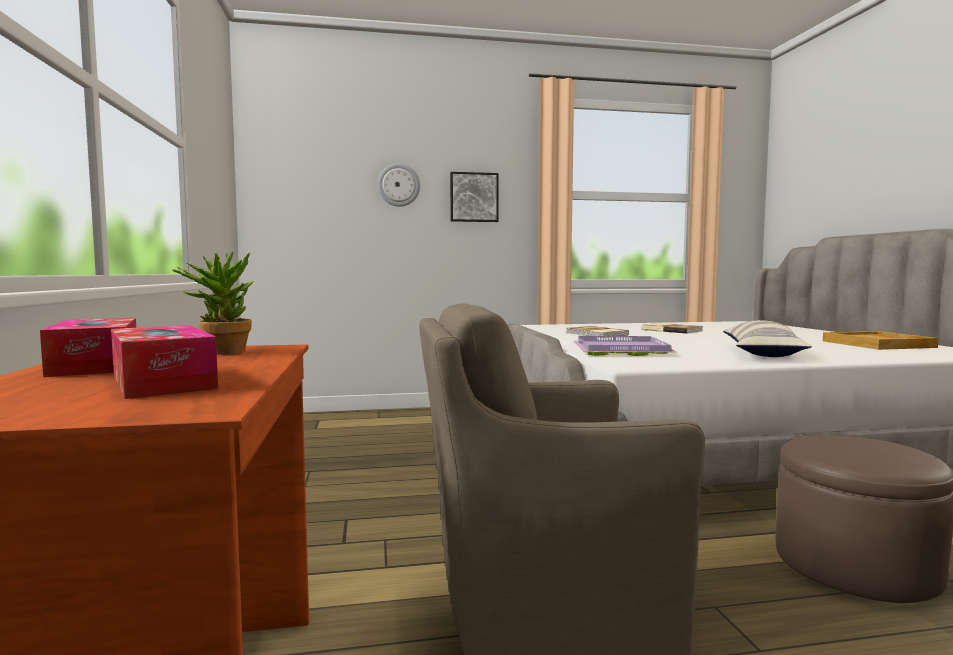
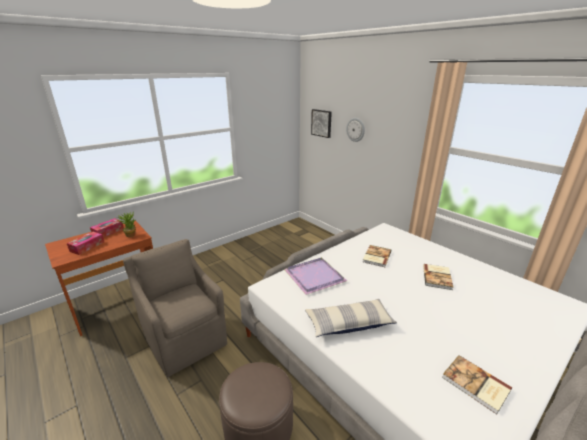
camera: 60 degrees right, 20 degrees up
(473, 197) = (391, 142): picture -> picture (322, 123)
(878, 344) = (475, 385): beige tray -> book

